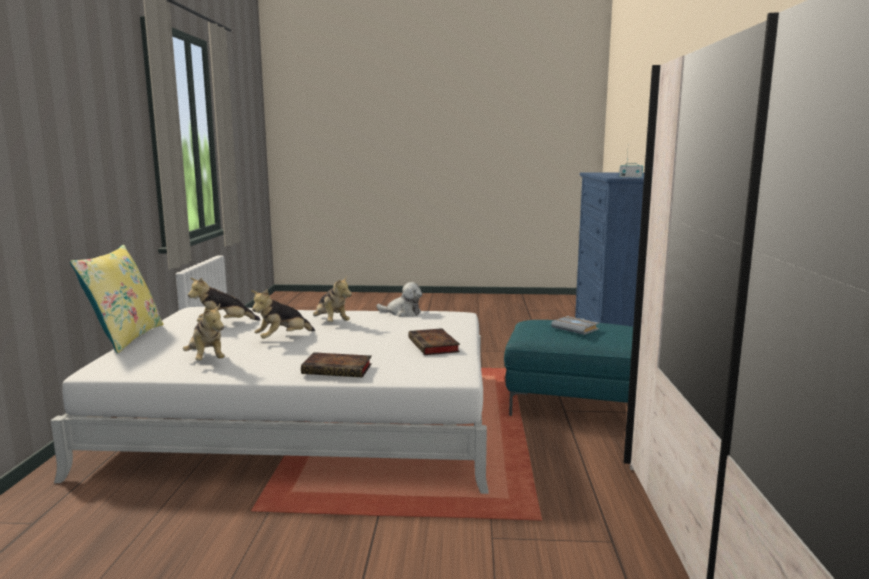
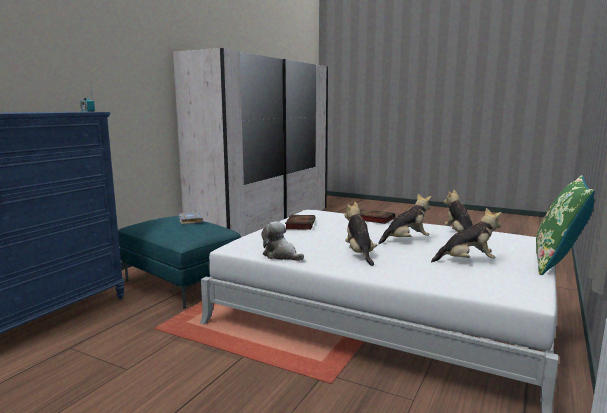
camera: 155 degrees left, 0 degrees up
(125, 338) = (557, 263): yellow pillow -> green pillow

